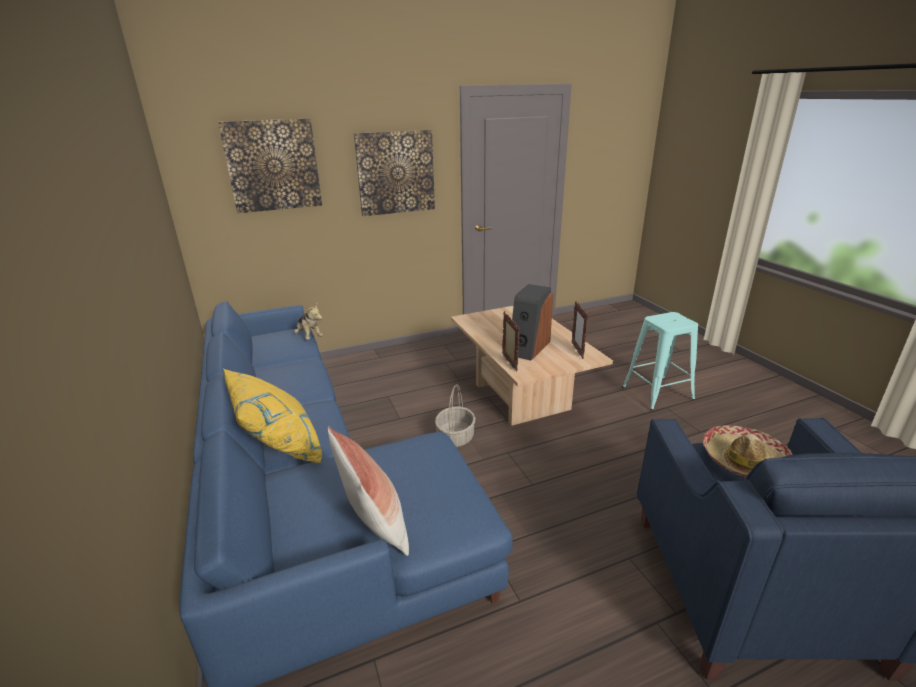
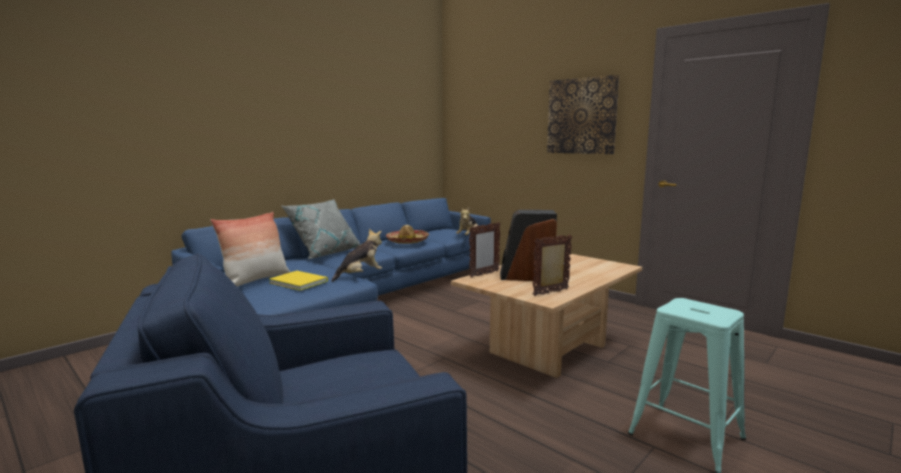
camera: 65 degrees right, 15 degrees down
(273, 165) = (496, 107): picture -> none
(280, 447) = (325, 253): yellow pillow -> grey pillow
(418, 483) = (298, 281): none -> yellow book
(422, 434) = (360, 276): none -> plush toy
(455, 438) = (446, 334): basket -> none
(744, 460) = (368, 374): hat -> hat (407, 241)

